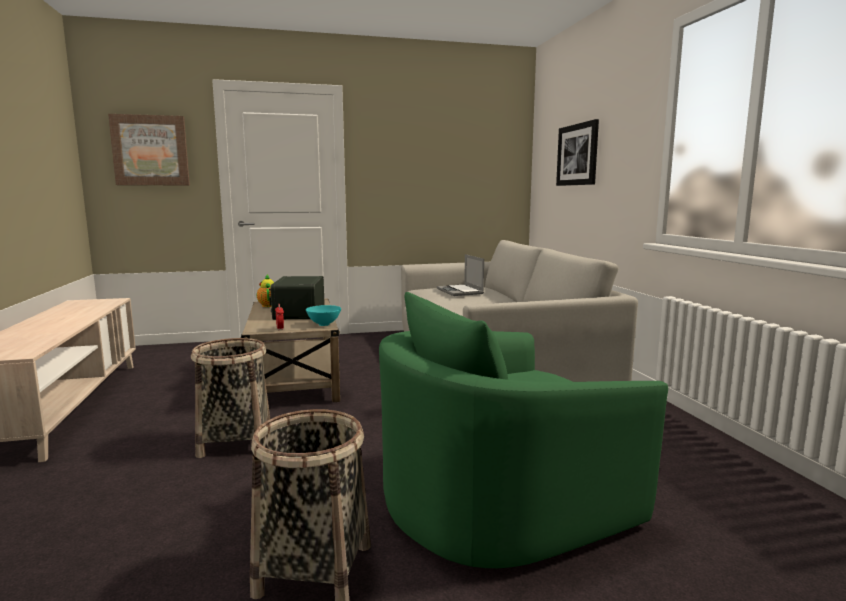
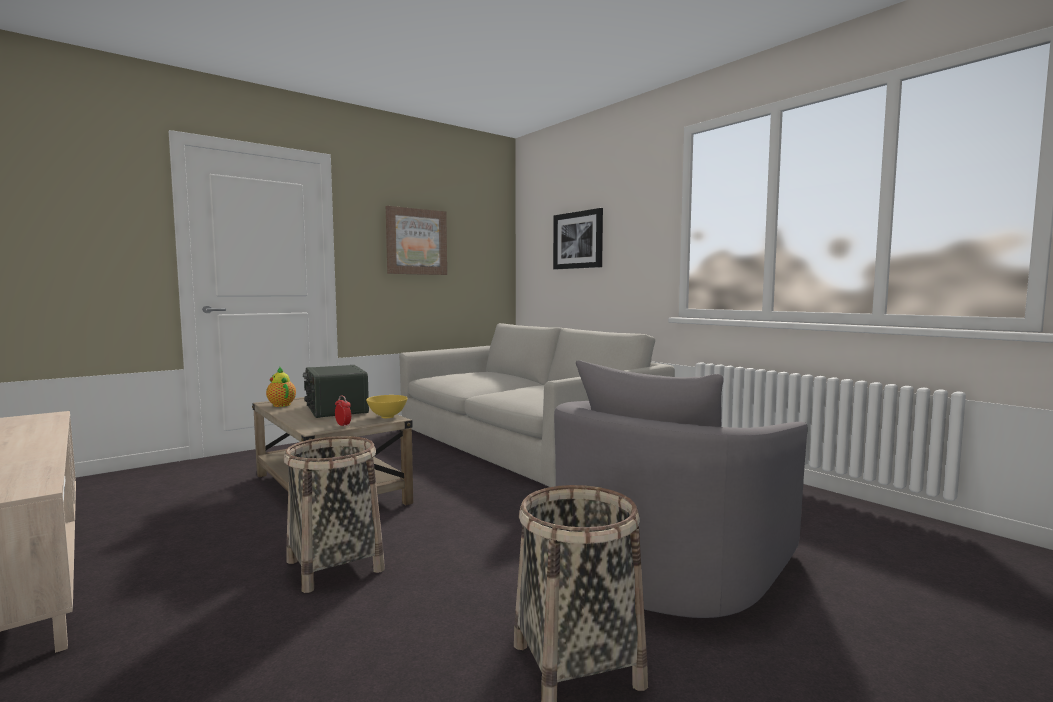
camera: 25 degrees left, 5 degrees down
(150, 150) = (75, 212): picture -> picture (416, 242)
(323, 324) = (387, 417): turquoise bowl -> yellow bowl
(460, 291) = (477, 376): laptop -> none
(499, 500) = (667, 560): green armchair -> grey armchair

